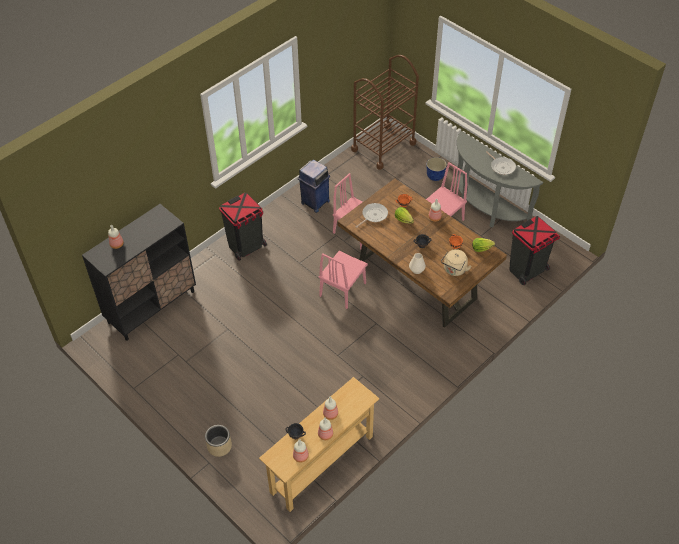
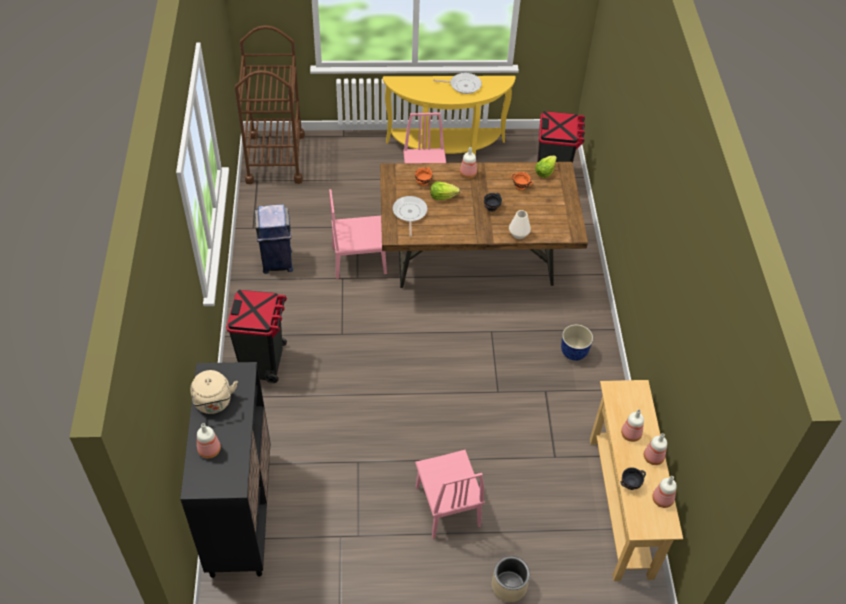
camera: 50 degrees left, 0 degrees up
(343, 289) = (418, 325): pink chair -> pink chair (447, 506)
(435, 176) = (364, 153): planter -> planter (574, 352)
(454, 270) = (550, 209): beige kettle -> beige kettle (214, 403)
(485, 208) = (446, 151): grey console table -> yellow console table

